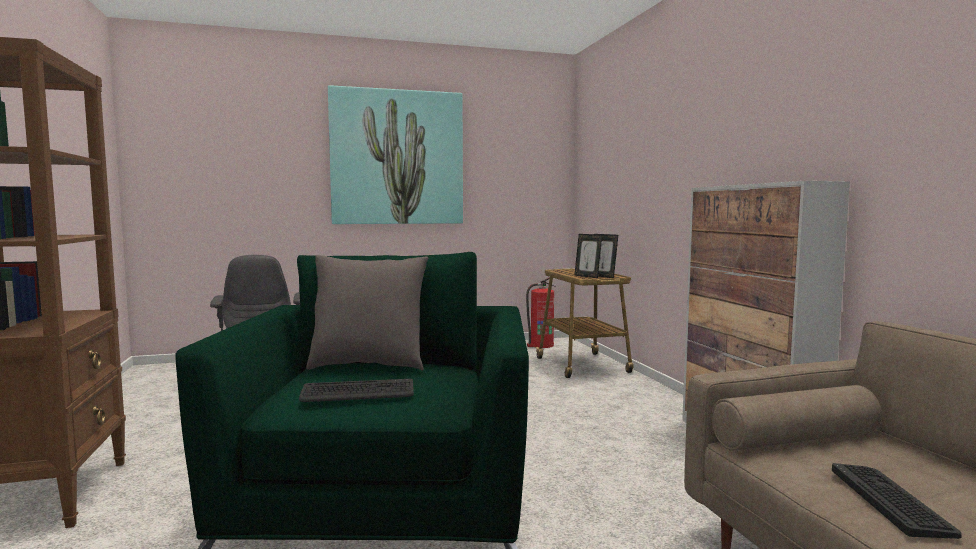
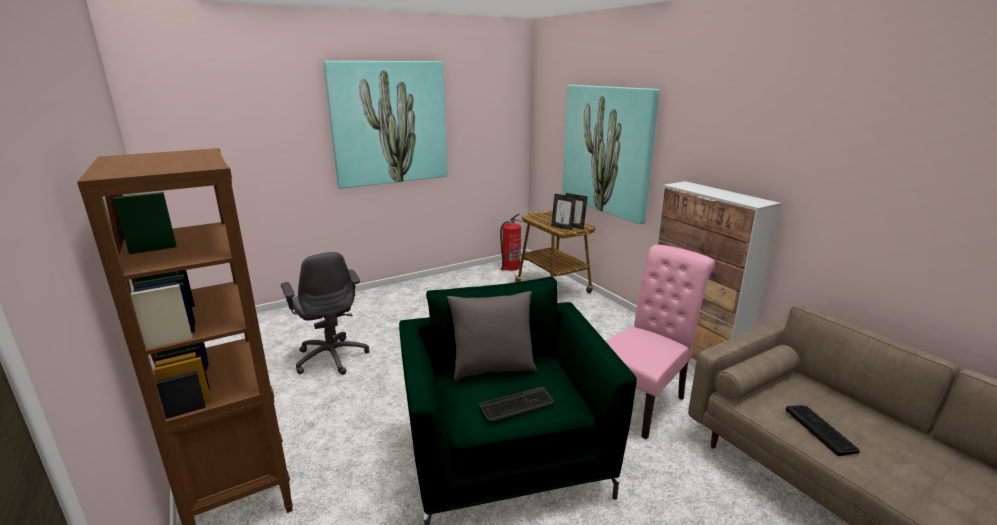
camera: 15 degrees left, 15 degrees up
(636, 483) = (642, 401): none -> pink chair
(646, 178) = (607, 150): none -> picture

